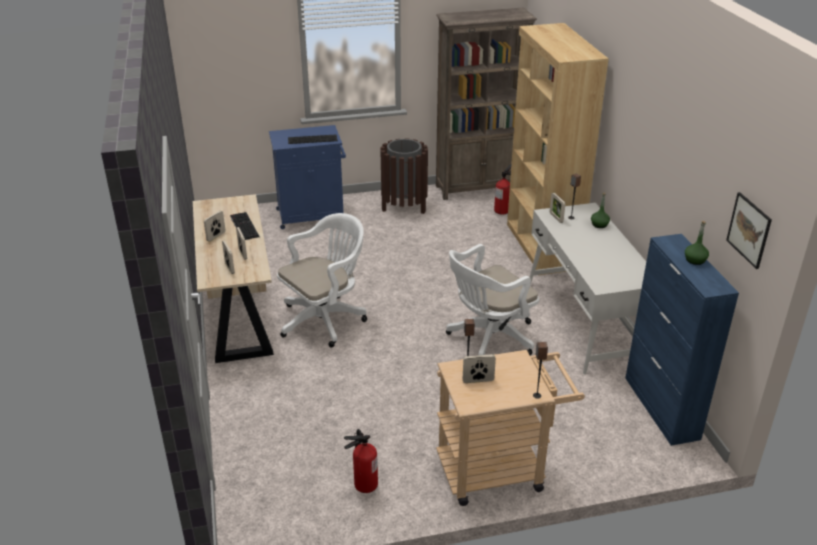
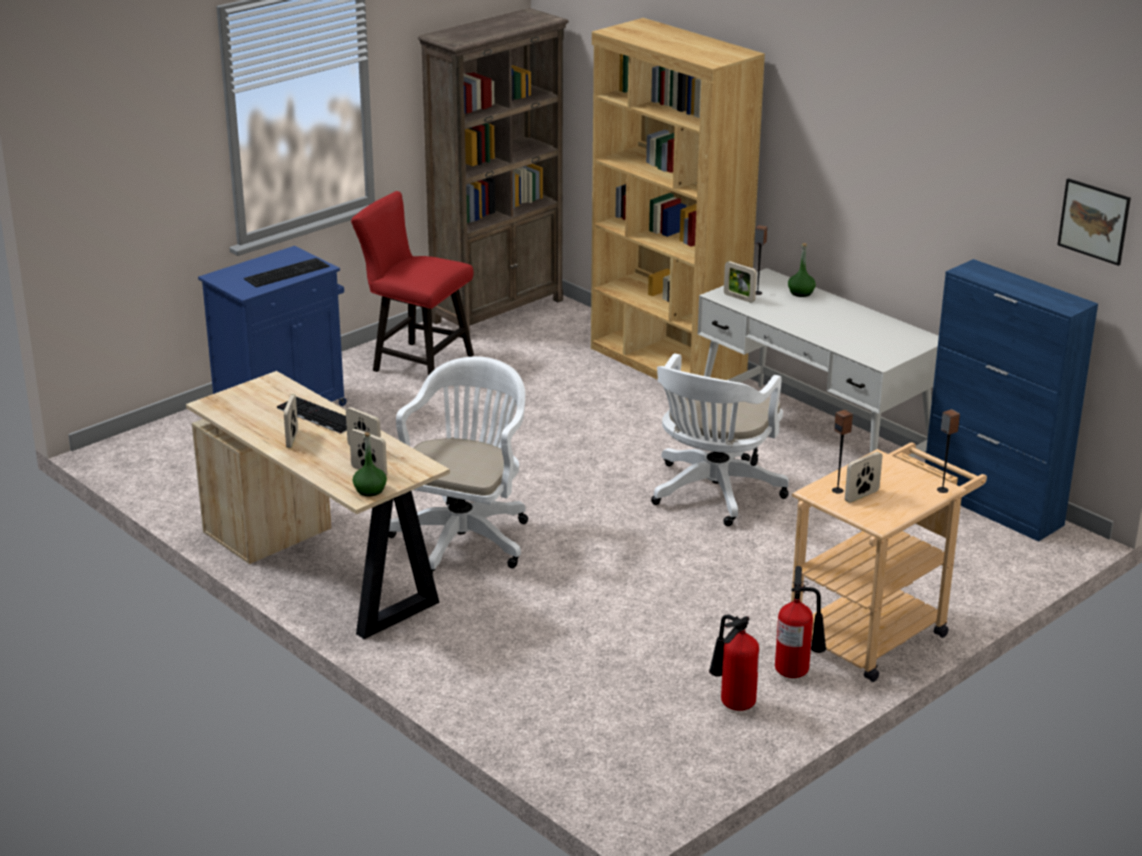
camera: 30 degrees left, 5 degrees down
(404, 207) = (416, 362): brown trash can -> red chair
(504, 213) = (571, 334): fire extinguisher -> fire extinguisher (797, 671)
(695, 260) = (1019, 282): green bottle -> green bottle (370, 490)

